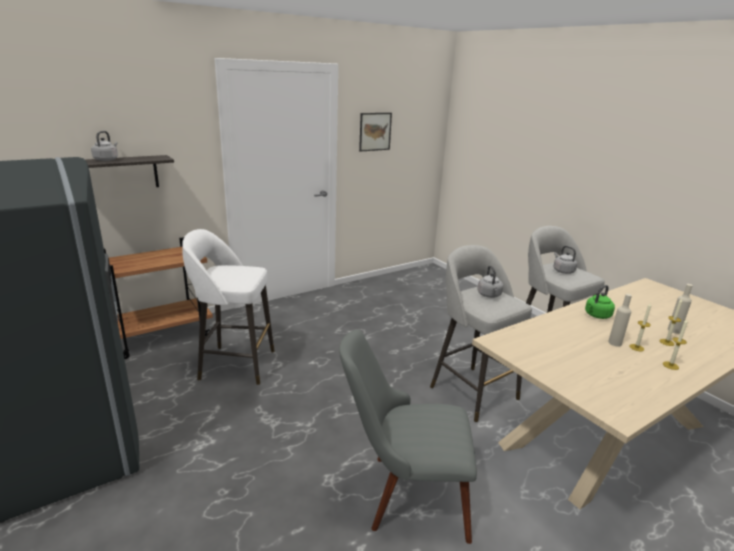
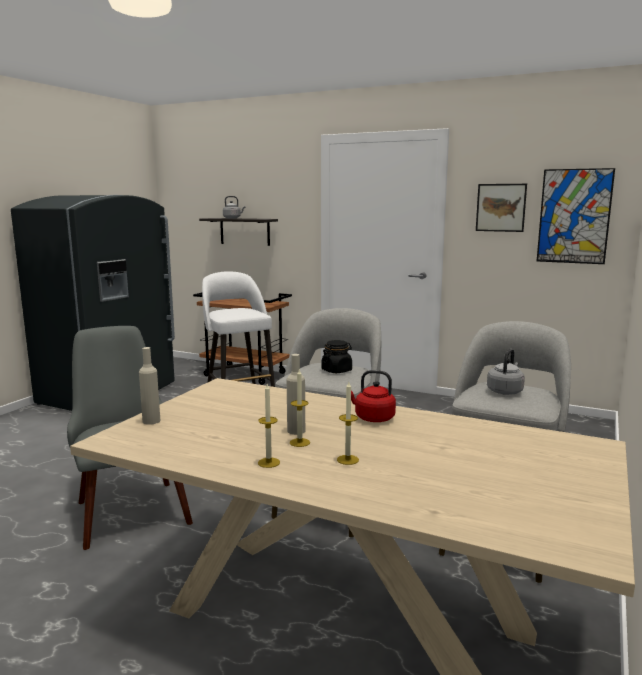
camera: 60 degrees right, 10 degrees down
(416, 136) = (574, 216): none -> picture
(489, 295) = (336, 370): grey kettle -> black jar
(596, 315) = (372, 418): green kettle -> red kettle
(674, 330) = (404, 464): beige bottle -> beige bottle (151, 421)

